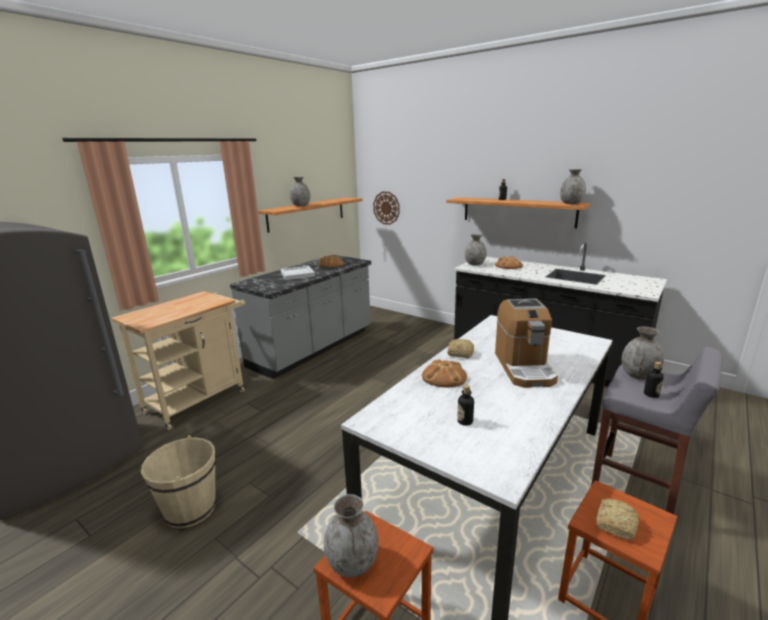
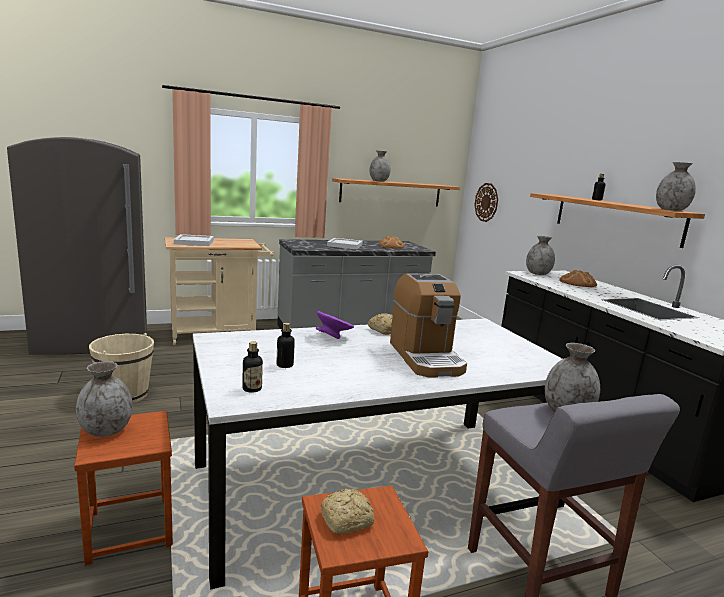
camera: 30 degrees right, 5 degrees down
(158, 314) = (194, 242): none -> white tray
(444, 377) = (333, 338): bread -> purple bowl
(524, 367) = (426, 357): coffee machine -> coffee machine turned 45 degrees counterclockwise
(651, 394) = (543, 429): bottle -> bottle (252, 389)

